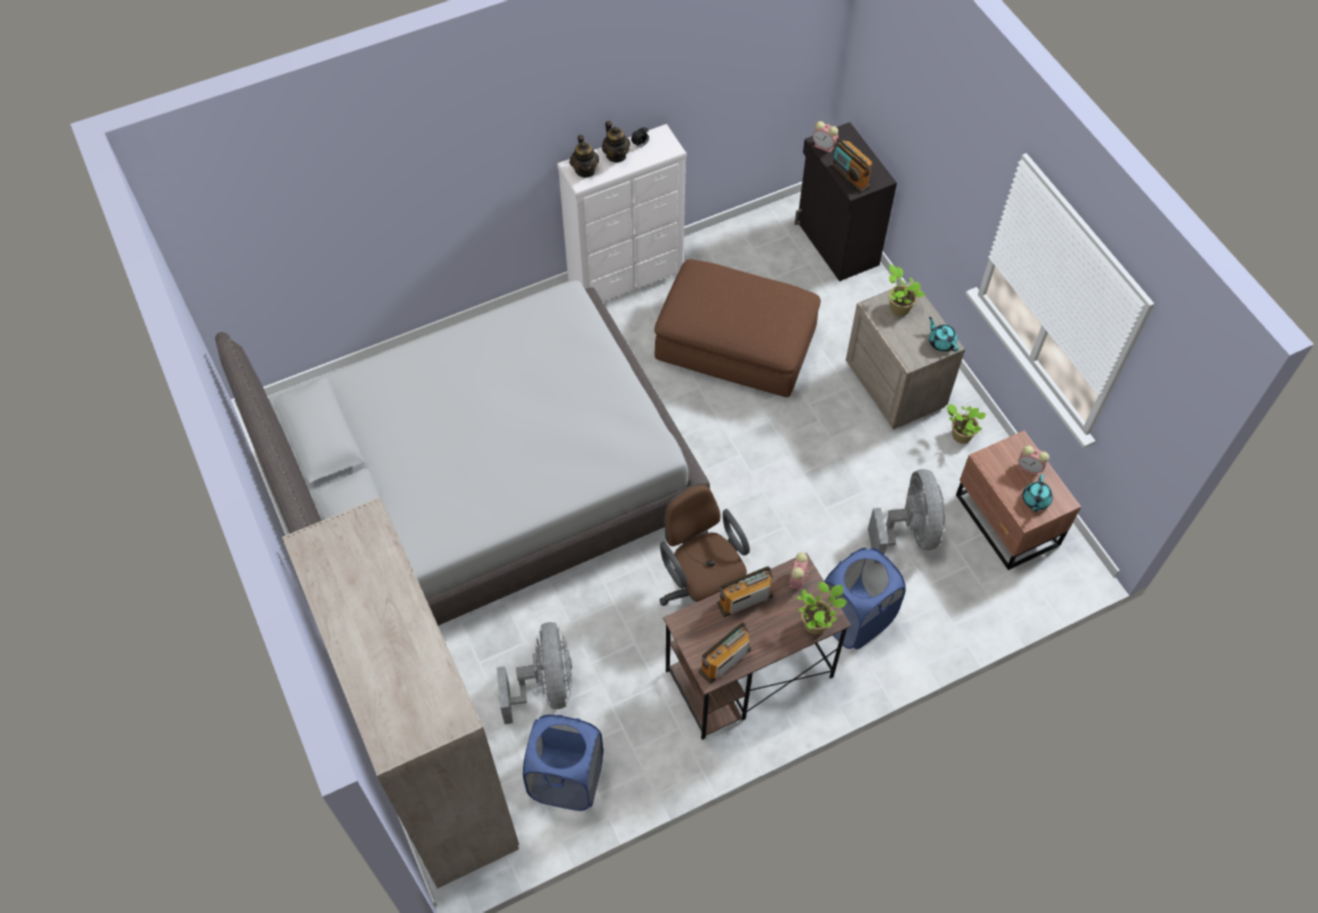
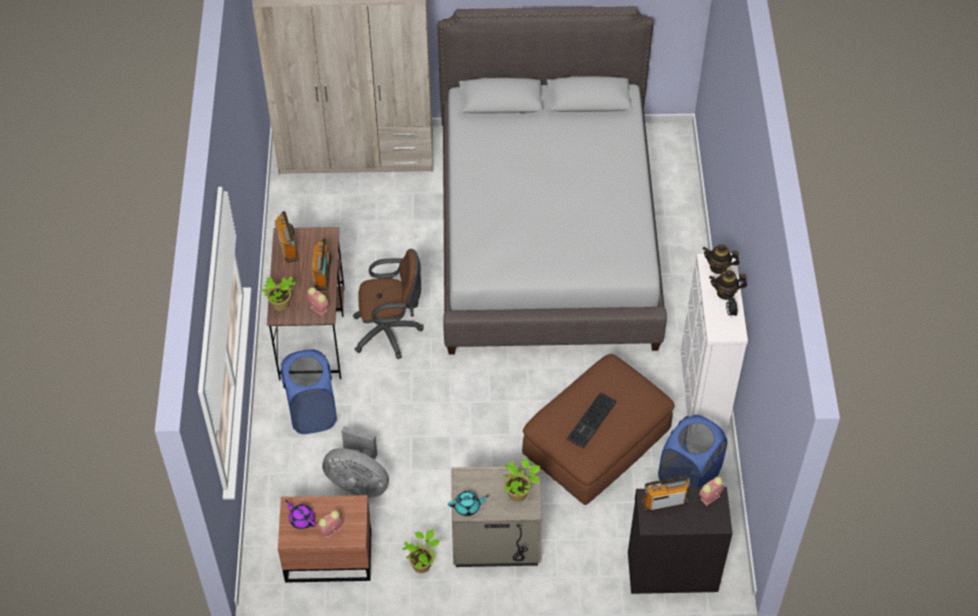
camera: 115 degrees right, 5 degrees down
(545, 686) = (374, 221): grey fan -> none
(566, 780) = (305, 210): blue laundry basket -> blue laundry basket (688, 478)
(757, 305) = (592, 422): none -> keyboard
(1035, 500) = (301, 519): turquoise teapot -> purple teapot

